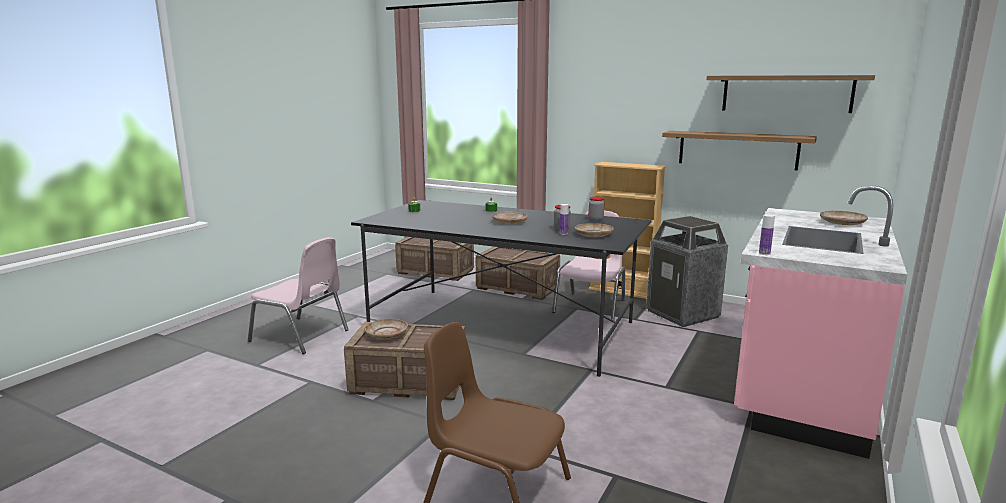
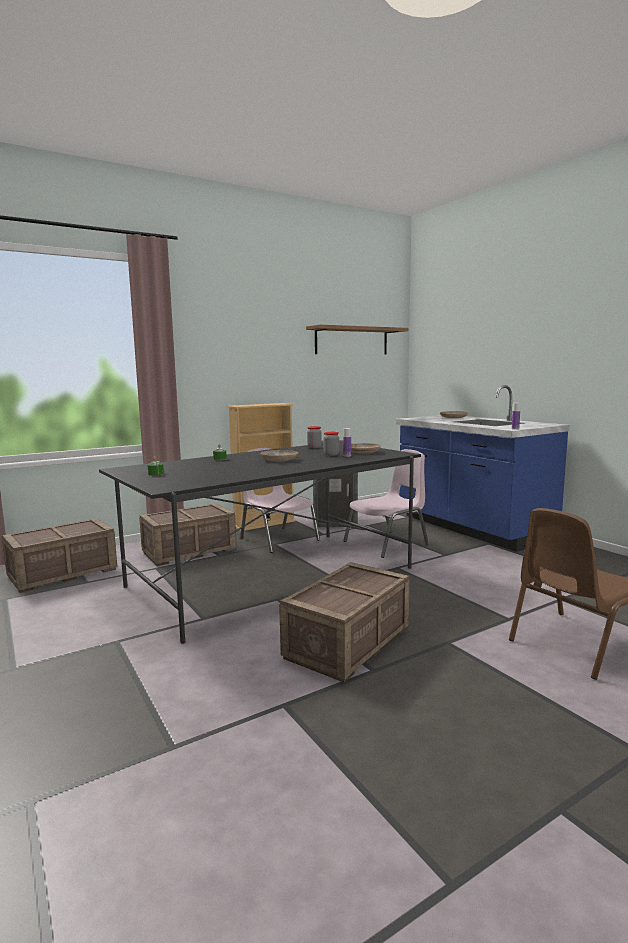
camera: 60 degrees left, 5 degrees down
(301, 336) = (119, 693): pink chair -> pink chair (387, 543)
(387, 334) = (334, 595): beige plate -> none
(737, 150) = (327, 385): shelf -> none
(800, 387) = (471, 527): pink counter -> blue counter

